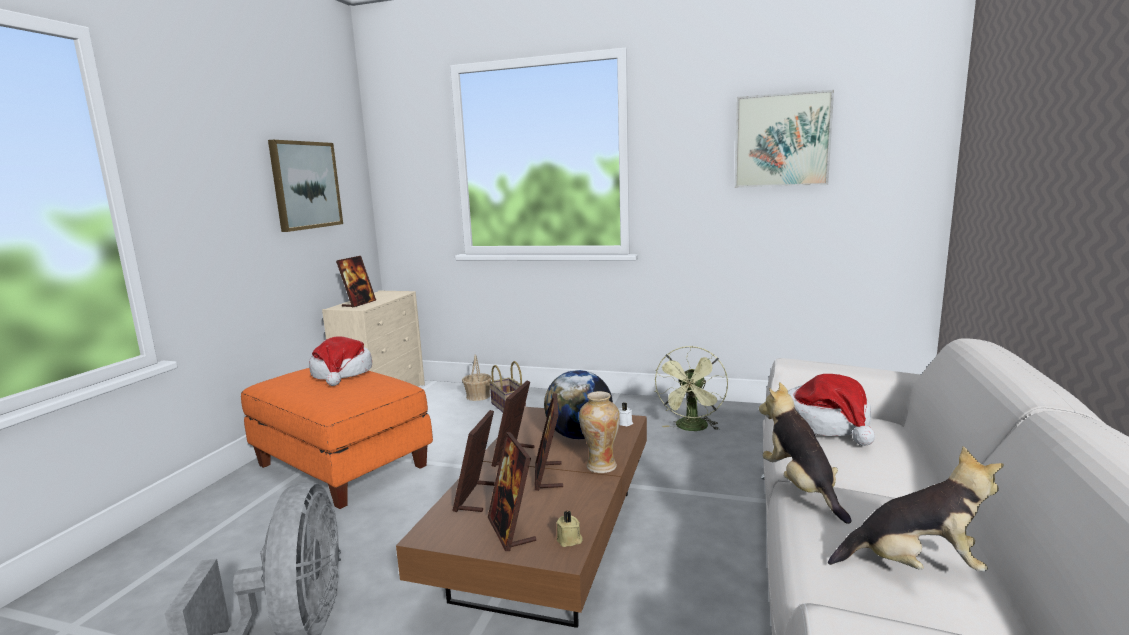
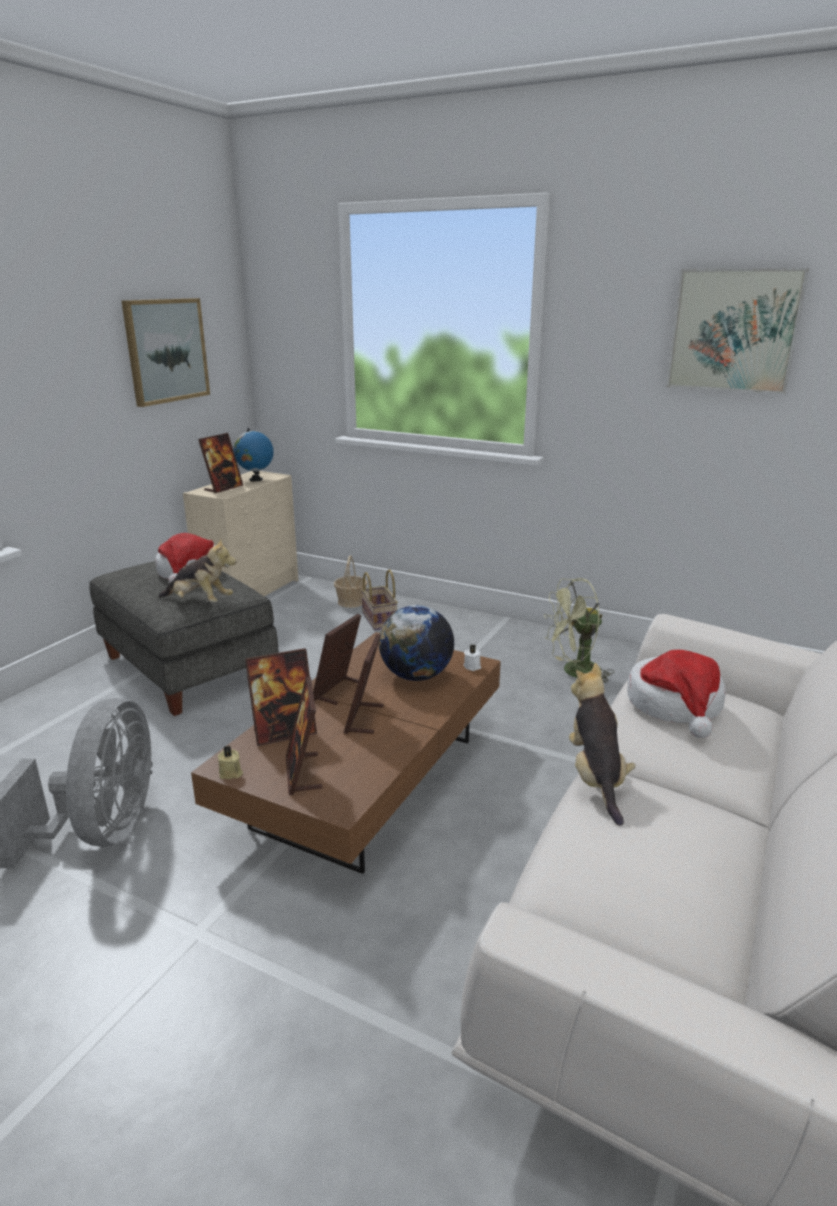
camera: 10 degrees right, 10 degrees up
(340, 466) = (186, 668): orange ottoman -> grey ottoman
(385, 296) = (255, 480): none -> globe
(477, 497) = (284, 733): picture frame -> picture frame turned 135 degrees counterclockwise
(569, 540) = (355, 793): beige candle -> beige candle (231, 773)
(601, 466) = (422, 715): vase -> none
(692, 428) = (574, 672): green fan -> green fan turned 45 degrees clockwise
(914, 566) = (659, 881): plush toy -> plush toy (200, 602)

